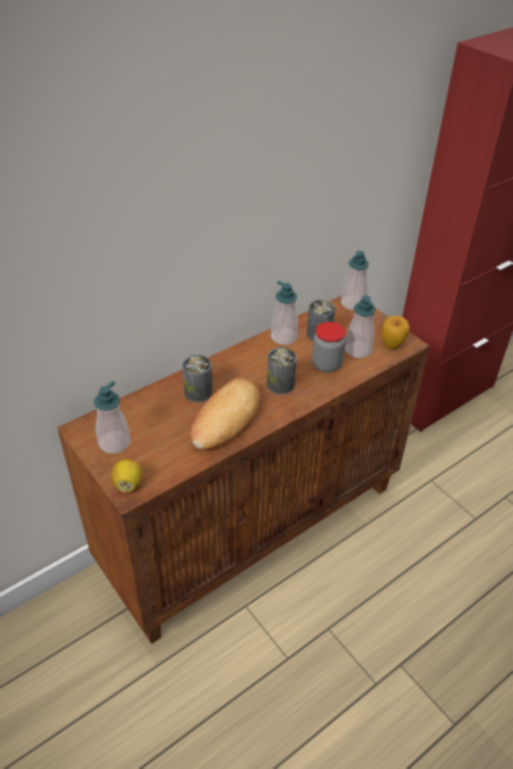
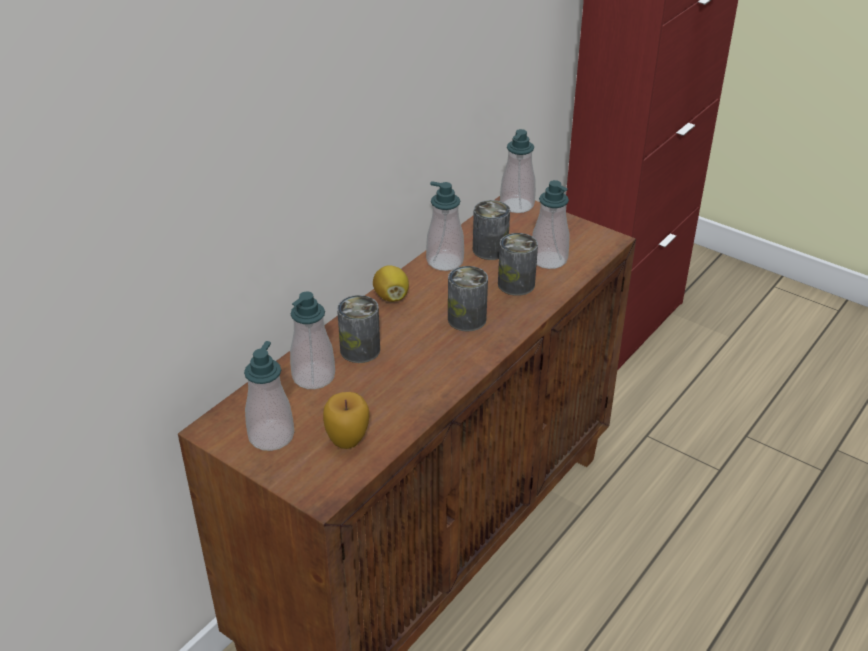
camera: 15 degrees left, 5 degrees down
(128, 484) = (315, 483): lemon -> lemon (391, 296)
(159, 405) = (313, 377): none -> soap dispenser
(225, 419) = (412, 375): bread -> none
(326, 365) = (516, 284): jar -> can
(392, 345) = (589, 245): apple -> apple (348, 440)

